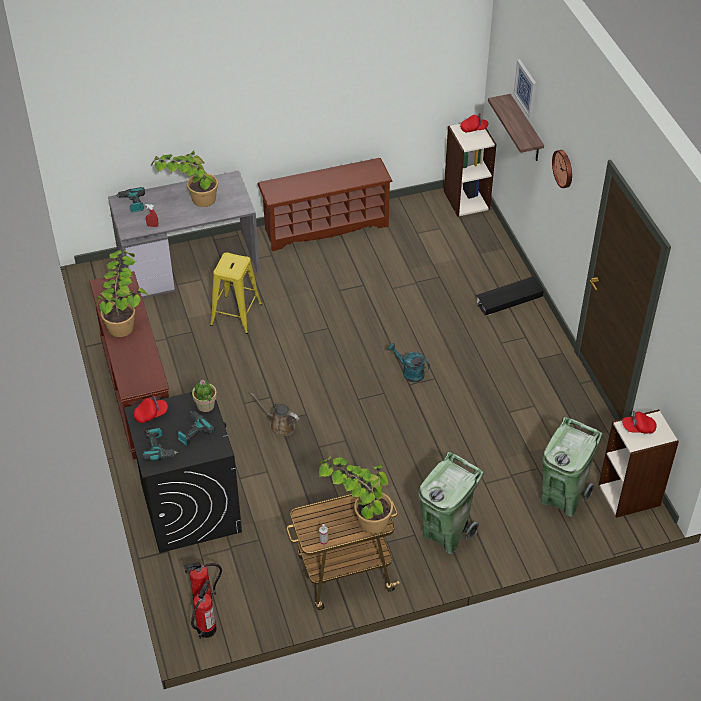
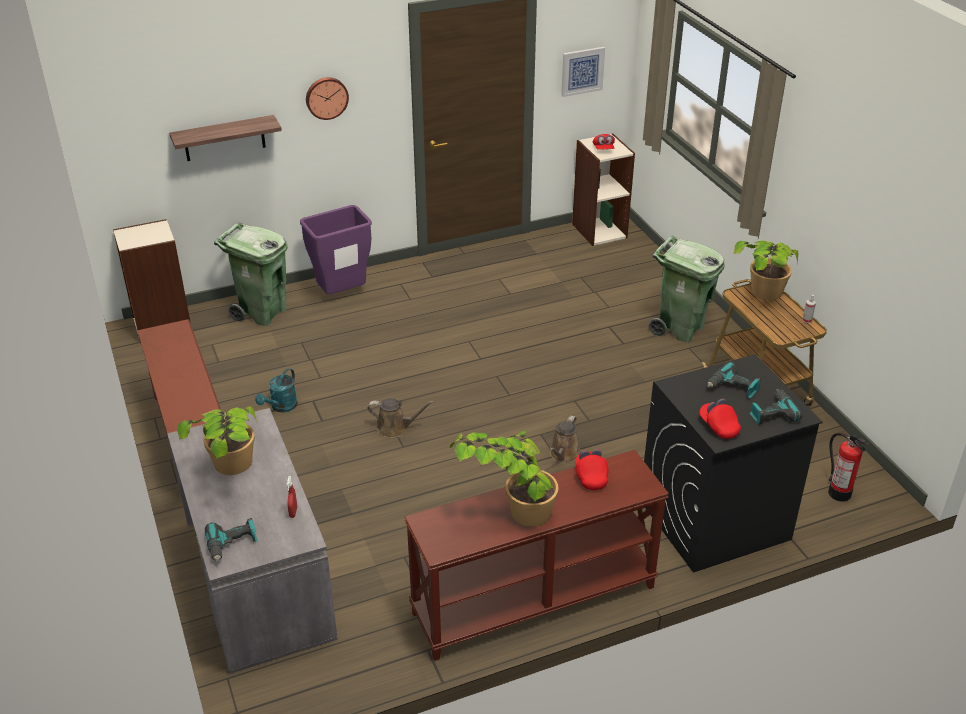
camera: 95 degrees left, 10 degrees down
(205, 405) = (686, 382): potted plant -> none
(206, 629) = (875, 486): fire extinguisher -> none
(236, 314) = (368, 514): yellow stool -> none
(325, 330) = (395, 428): none -> brown watering can
(409, 372) = (462, 359): turquoise watering can -> turquoise watering can (281, 407)
(474, 129) = (131, 233): red cap -> red cap (590, 476)
(508, 299) = (341, 294): black storage box -> purple trash can
(526, 88) = (204, 91): picture -> picture (582, 71)
(562, 498) = (613, 264): green trash can -> green trash can (262, 313)

